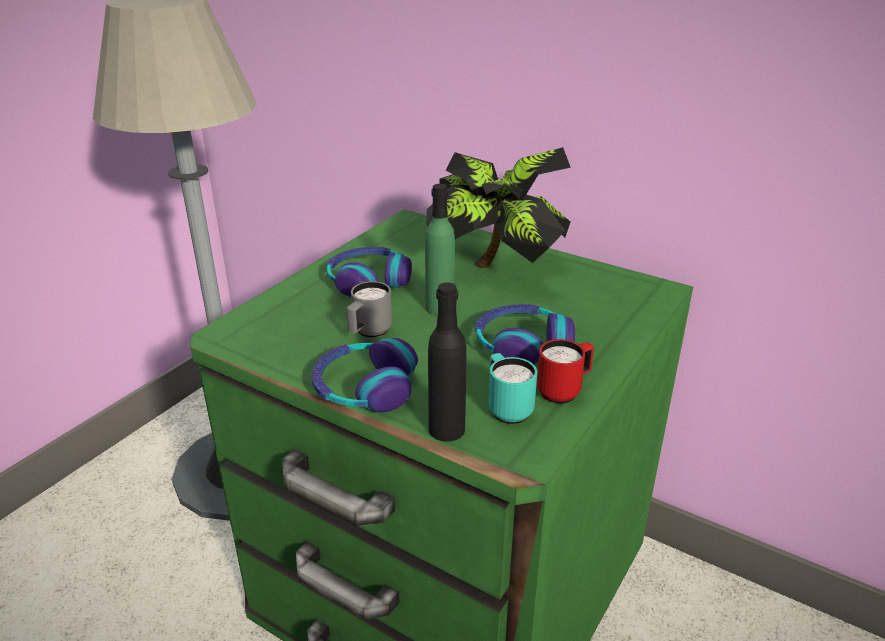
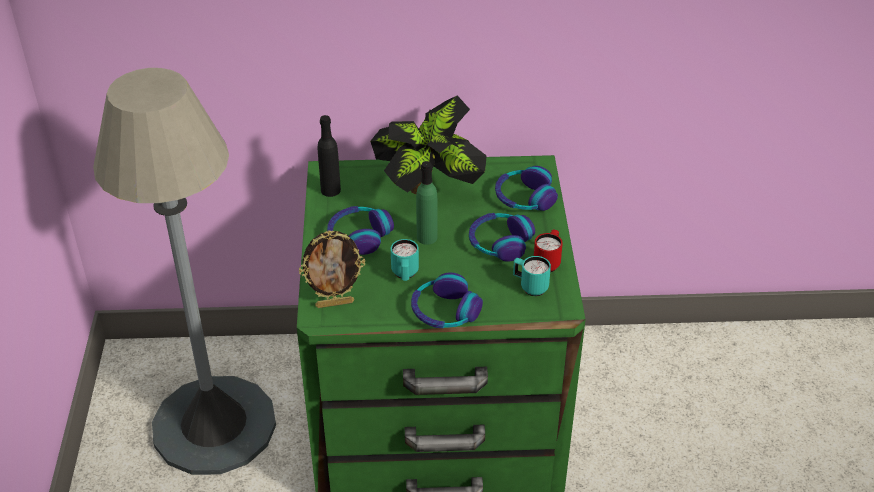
camera: 35 degrees left, 10 degrees up
(259, 328) = (335, 303): none -> picture frame
(368, 333) = (405, 275): grey mug -> turquoise mug
(446, 429) = (512, 314): black bottle -> black bottle (330, 190)
(606, 313) = (524, 198): none -> headphones

